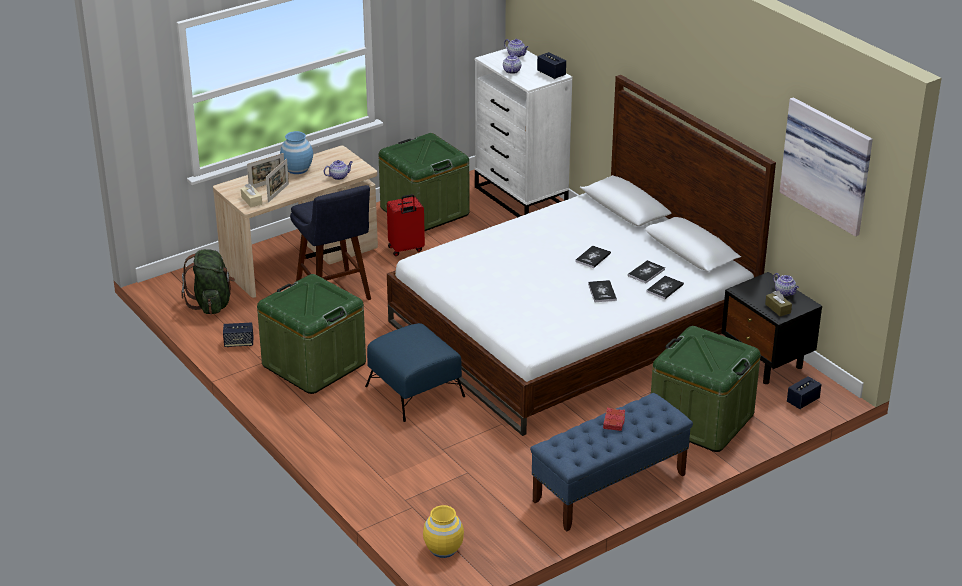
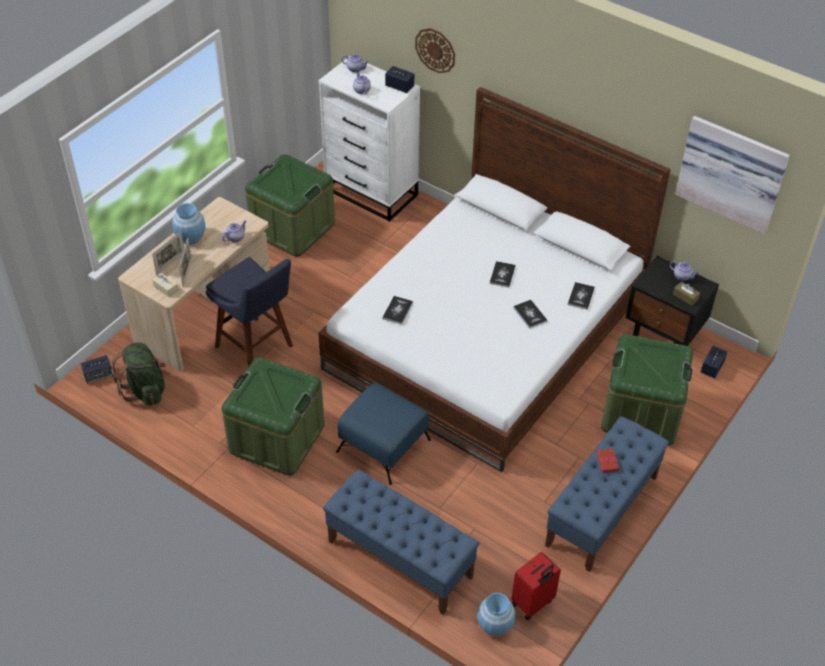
camera: 20 degrees left, 15 degrees up
(239, 343) = (194, 431): speaker -> speaker (98, 375)
(378, 478) = (399, 559): none -> blue bench
(406, 249) = (297, 278): red suitcase -> red suitcase (533, 603)
(443, 549) = (495, 625): yellow vase -> blue vase
(587, 36) = (435, 50): none -> wall clock
(646, 272) = (556, 281): book -> book (397, 310)

